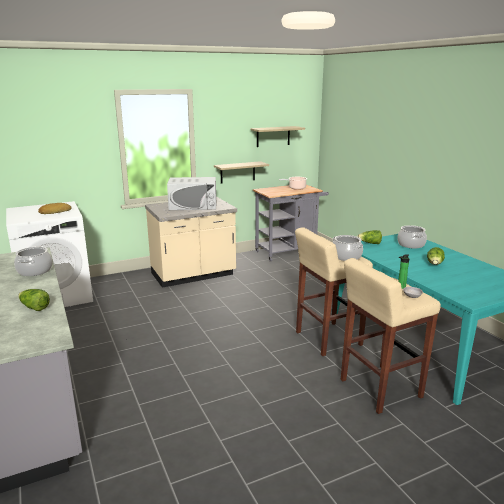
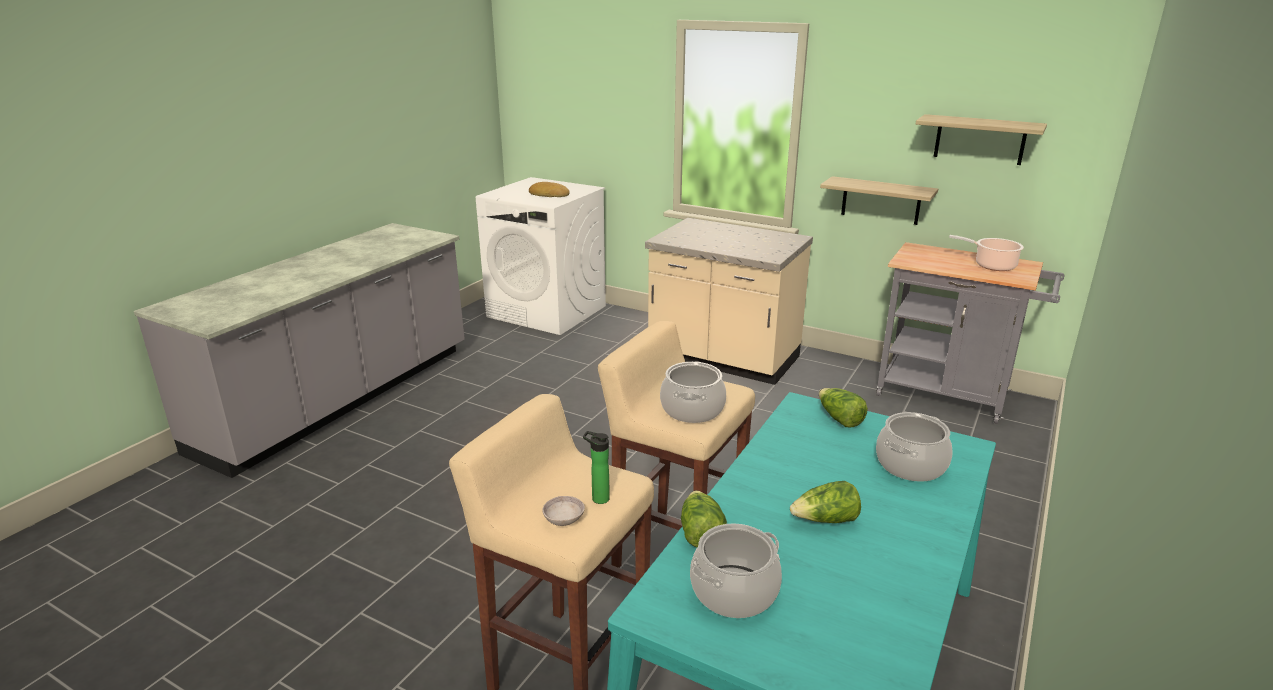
camera: 55 degrees right, 5 degrees up
(34, 271) = (381, 255): cooking pot -> cooking pot (734, 591)
(34, 307) = (284, 289): lettuce -> lettuce (700, 533)
(193, 206) = (734, 239): white microwave -> none

